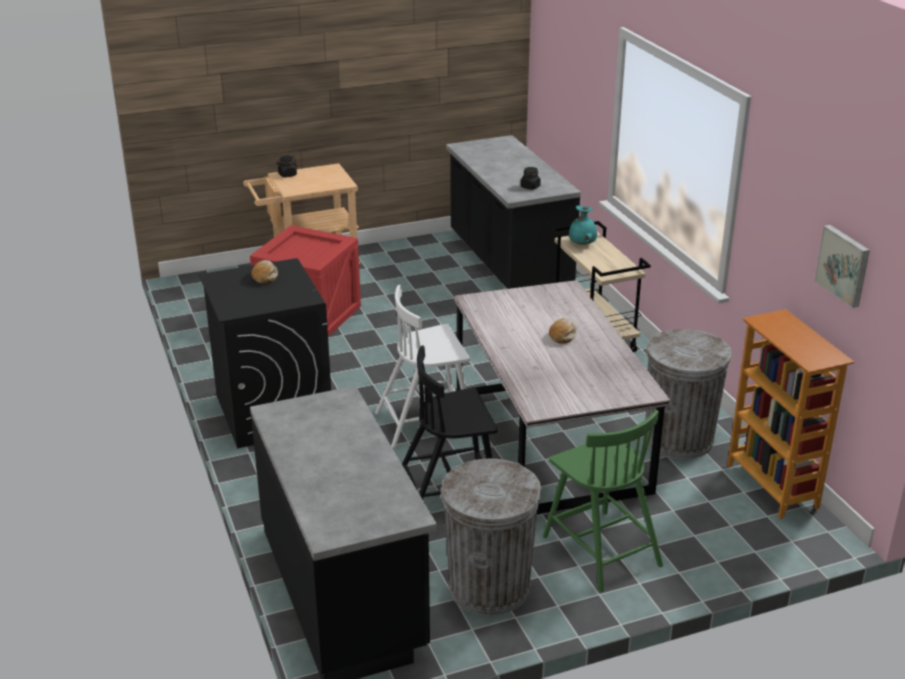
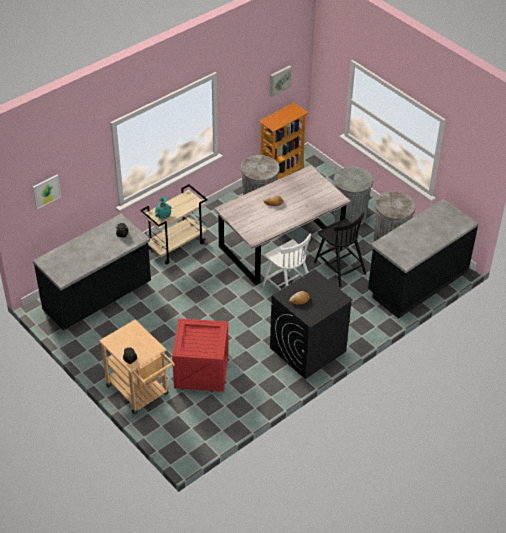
camera: 110 degrees left, 15 degrees up
(557, 61) = (46, 191): none -> picture
(600, 549) = (350, 216): green chair -> grey trash can

